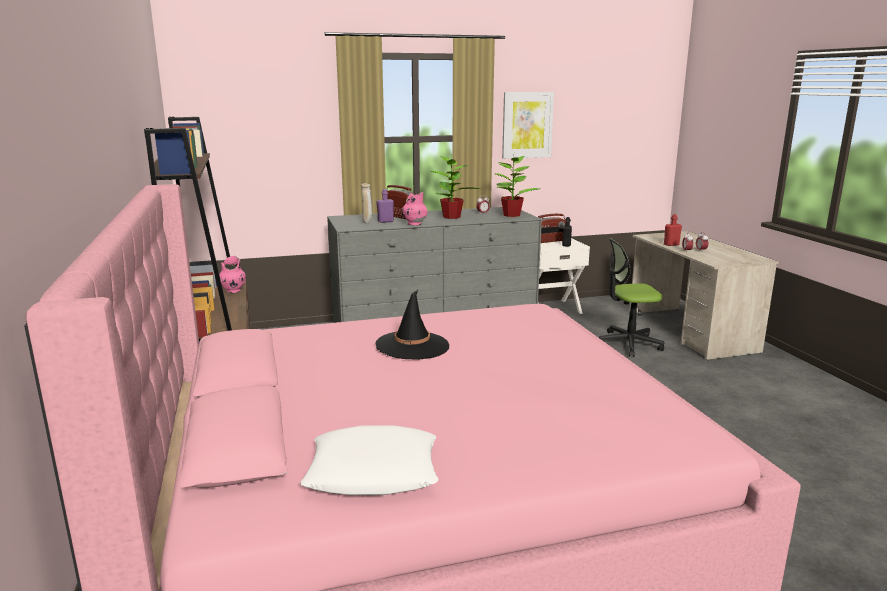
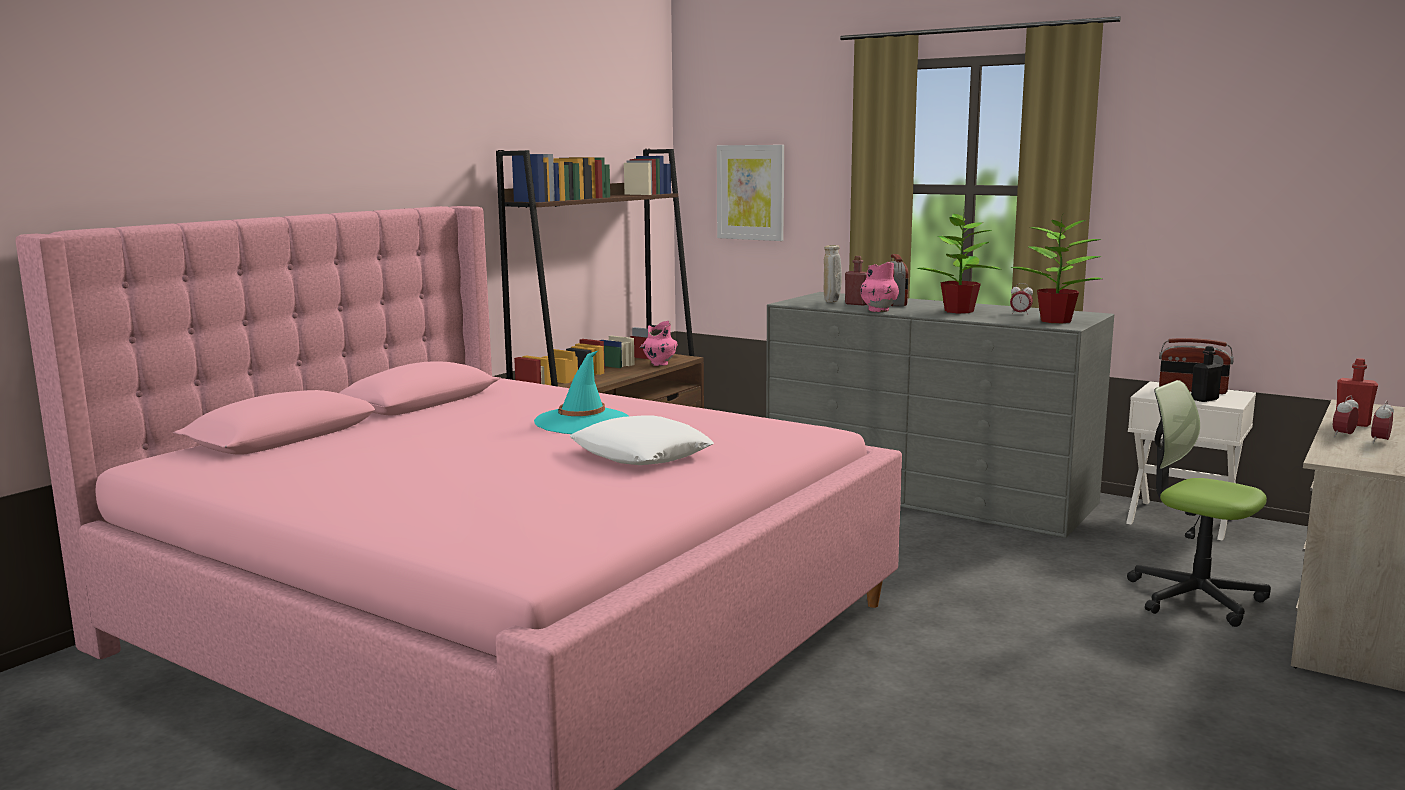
camera: 50 degrees right, 5 degrees down
(372, 472) = (282, 474): white pillow -> white pillow (640, 454)
(385, 221) = (857, 304): purple bottle -> red bottle
(412, 346) = (582, 422): black hat -> turquoise hat
(527, 125) = (1173, 172): picture -> picture (751, 192)

